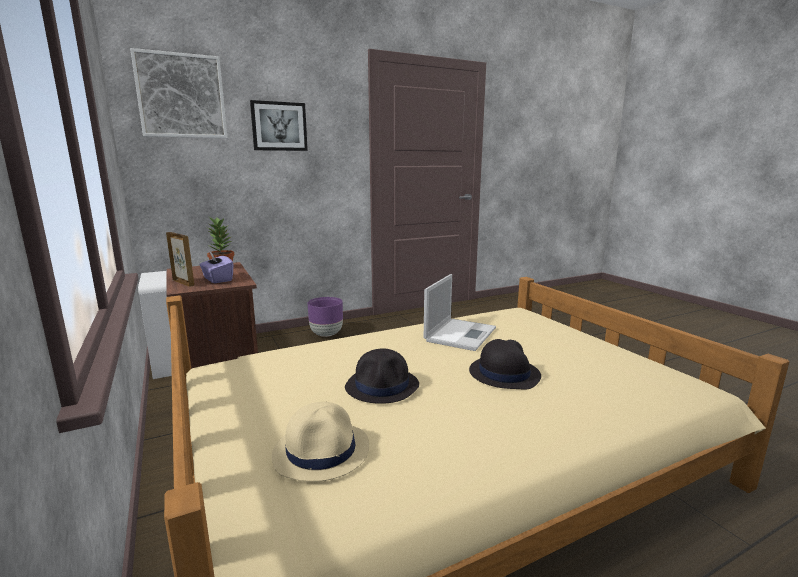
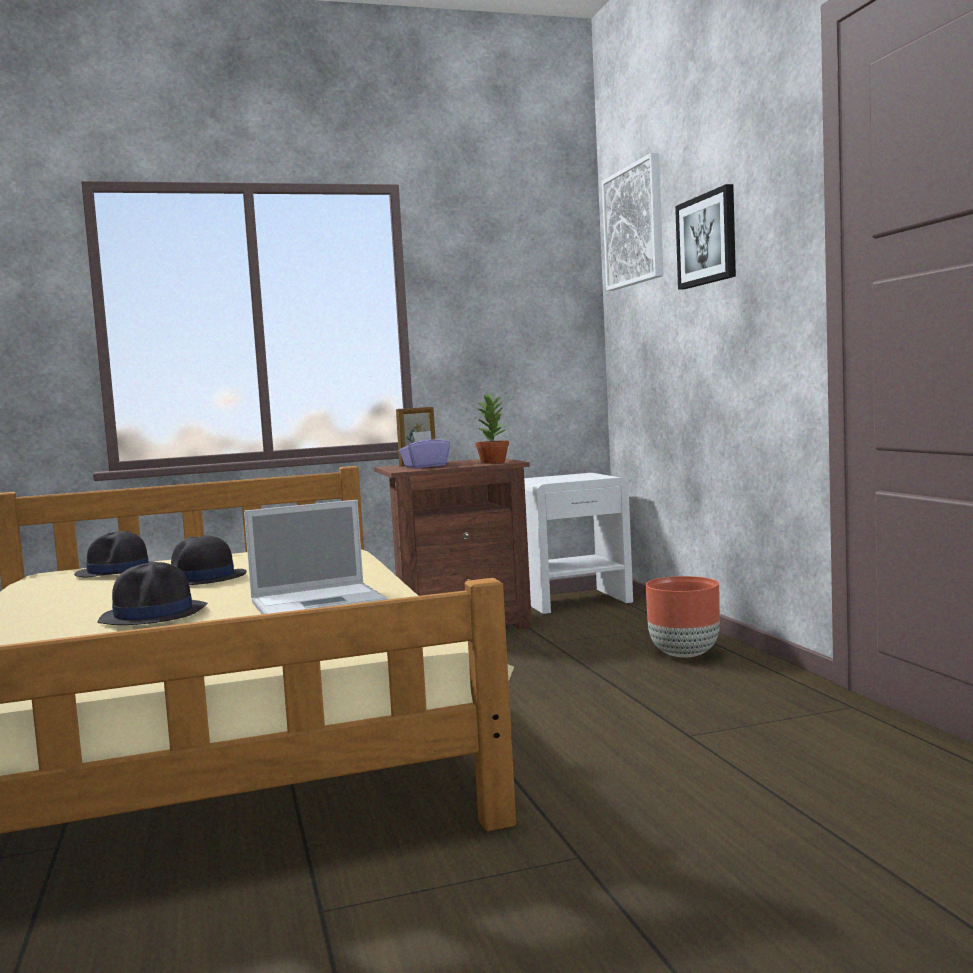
camera: 100 degrees right, 10 degrees down
(322, 451) = (118, 572): beige hat -> black hat
(326, 334) = (685, 654): purple planter -> brown planter
(460, 334) = (320, 602): laptop -> laptop turned 60 degrees counterclockwise

